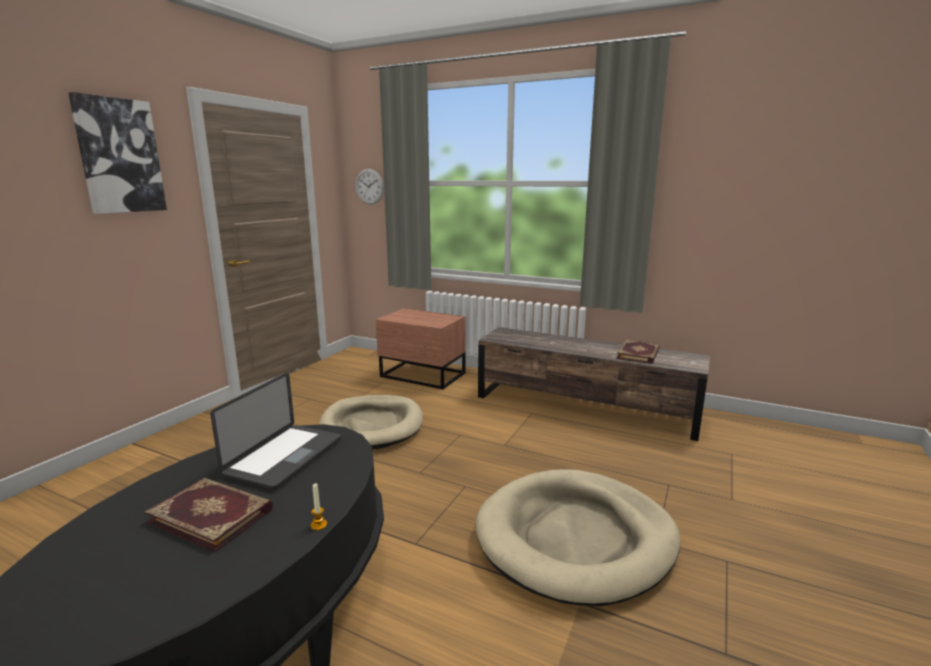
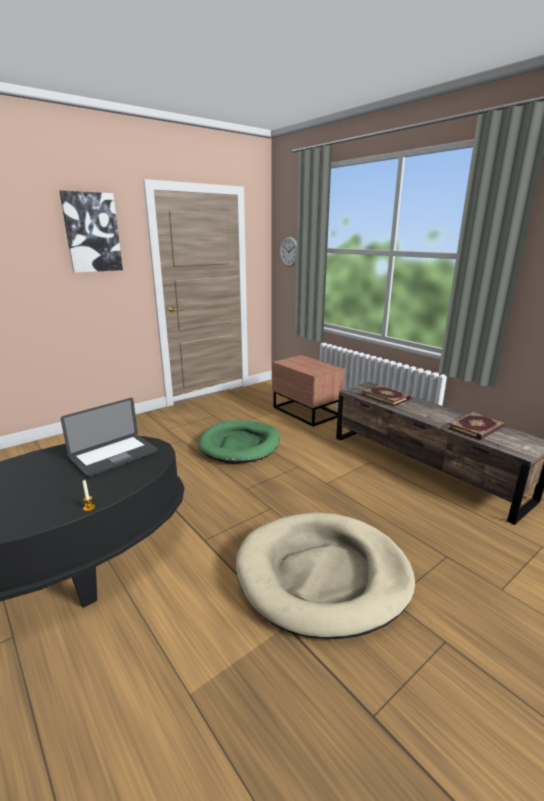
camera: 25 degrees right, 5 degrees up
(212, 515) = (44, 484): book -> book (386, 397)
(372, 425) = (240, 444): beige dog bed -> green dog bed

